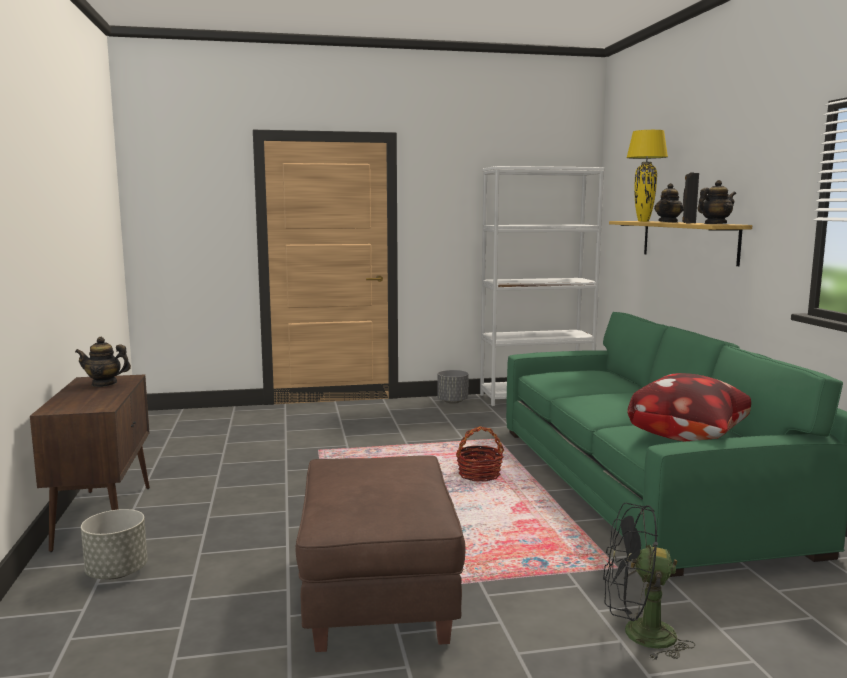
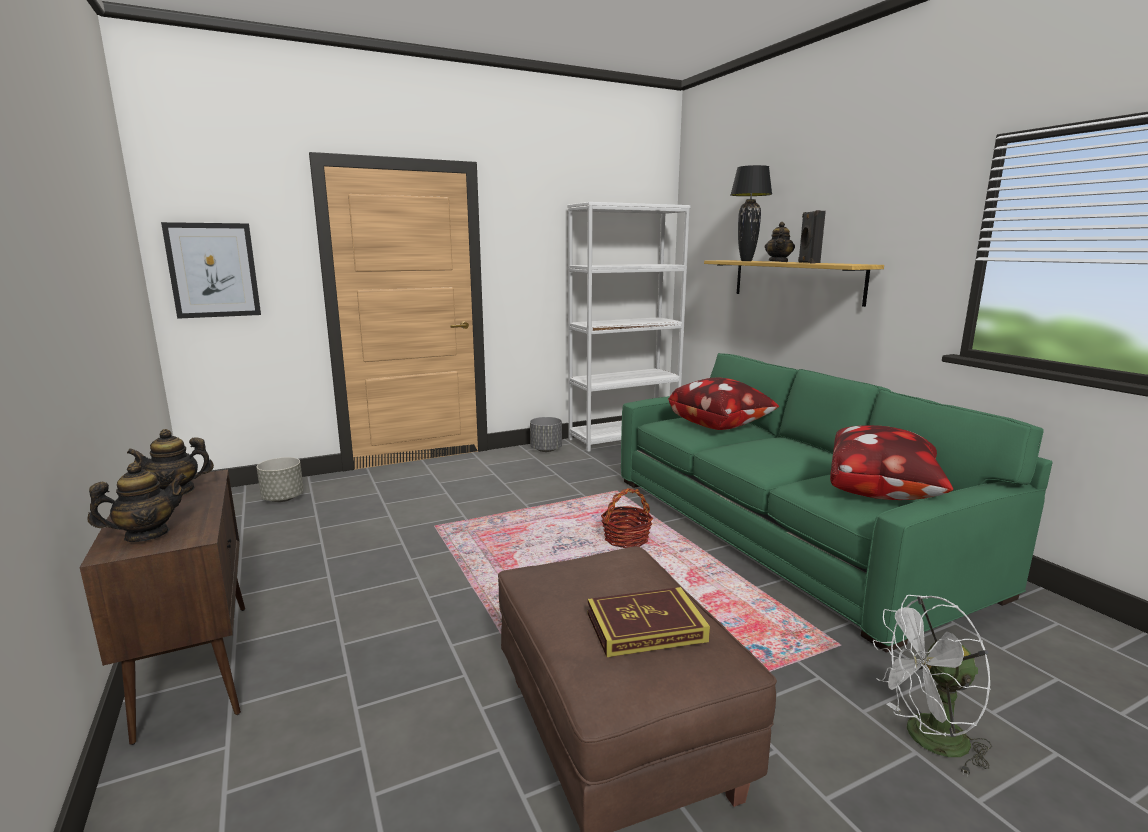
camera: 15 degrees left, 5 degrees up
(117, 572) = (248, 765): grey planter -> grey planter (283, 498)
(171, 226) = (213, 270): none -> picture
(386, 495) = (646, 627): none -> book
(592, 379) = (719, 425): none -> pillow
(638, 635) = (926, 740): black fan -> white fan
(643, 221) = (746, 261): yellow table lamp -> black table lamp
(715, 224) = (846, 264): teapot -> teapot (147, 535)

